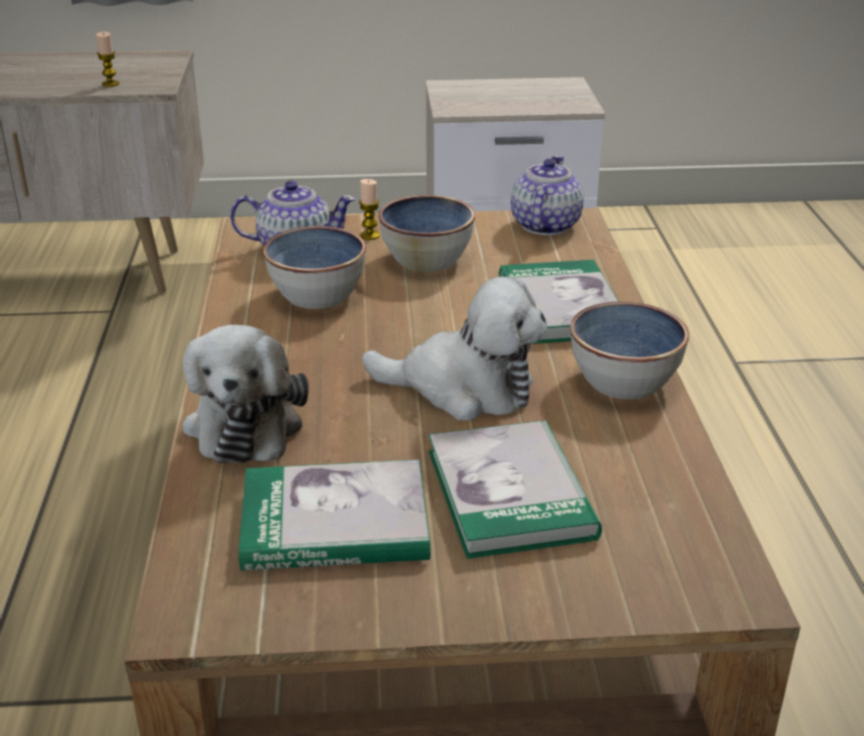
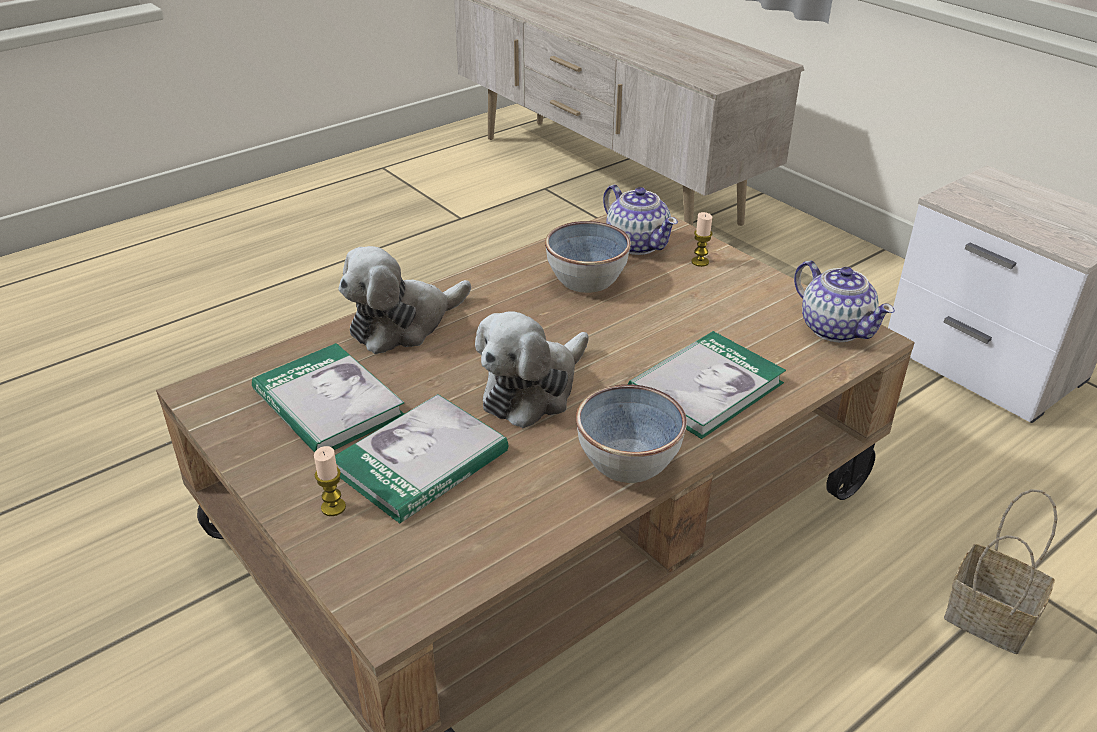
camera: 55 degrees right, 5 degrees up
(110, 84) = (694, 70): candle -> candle (333, 507)
(427, 259) = (698, 299): bowl -> none
(464, 388) = (533, 390): plush toy -> plush toy turned 60 degrees clockwise
(544, 226) = (834, 328): teapot -> teapot turned 75 degrees clockwise
(757, 394) = (985, 618): none -> basket

